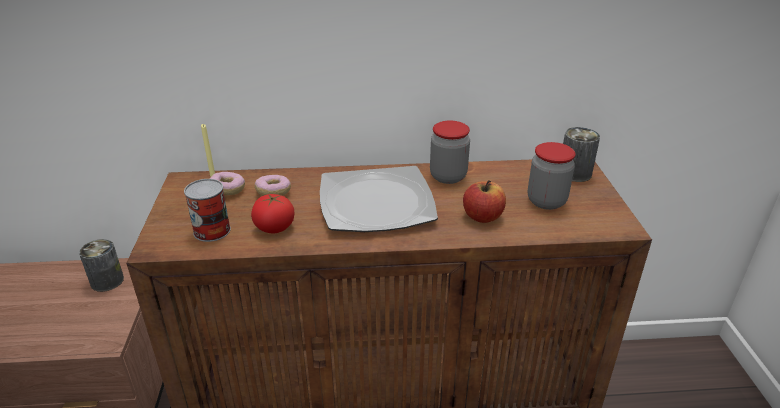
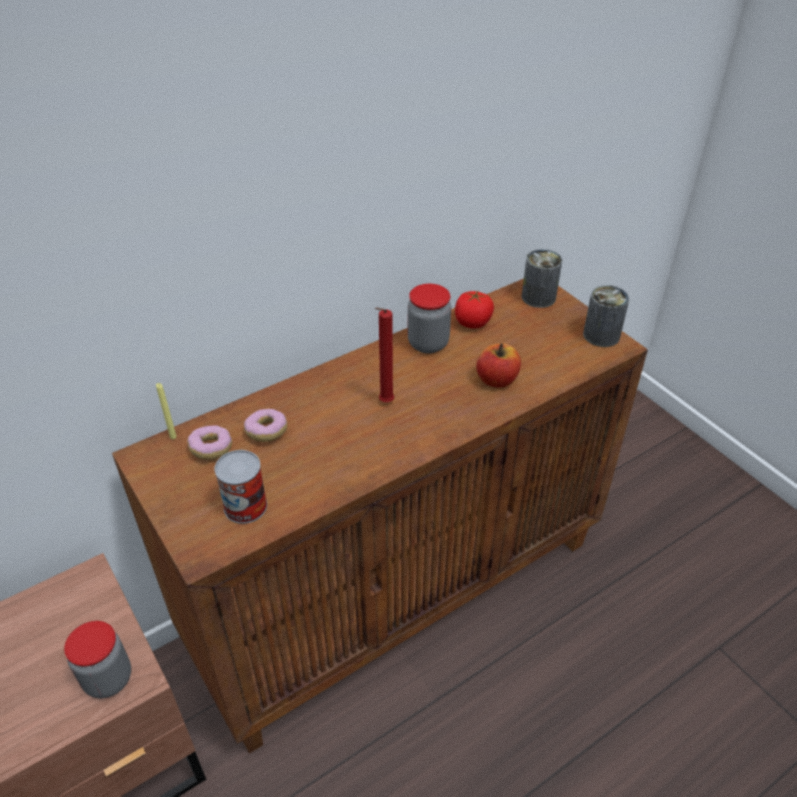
camera: 30 degrees left, 10 degrees up
(107, 281) = (65, 611): can -> can (601, 335)
(274, 227) = (309, 474): tomato -> tomato (472, 322)
(375, 202) = (384, 403): plate -> red candle
(546, 201) = (538, 340): jar -> jar (108, 679)

